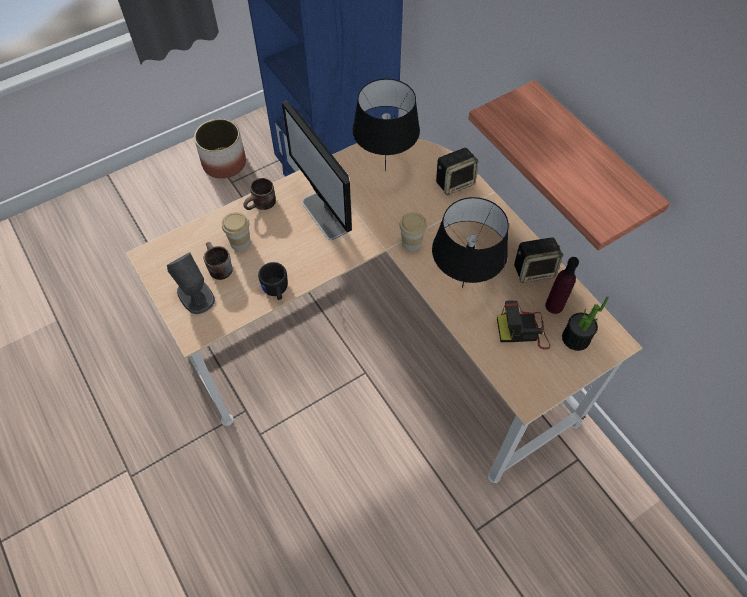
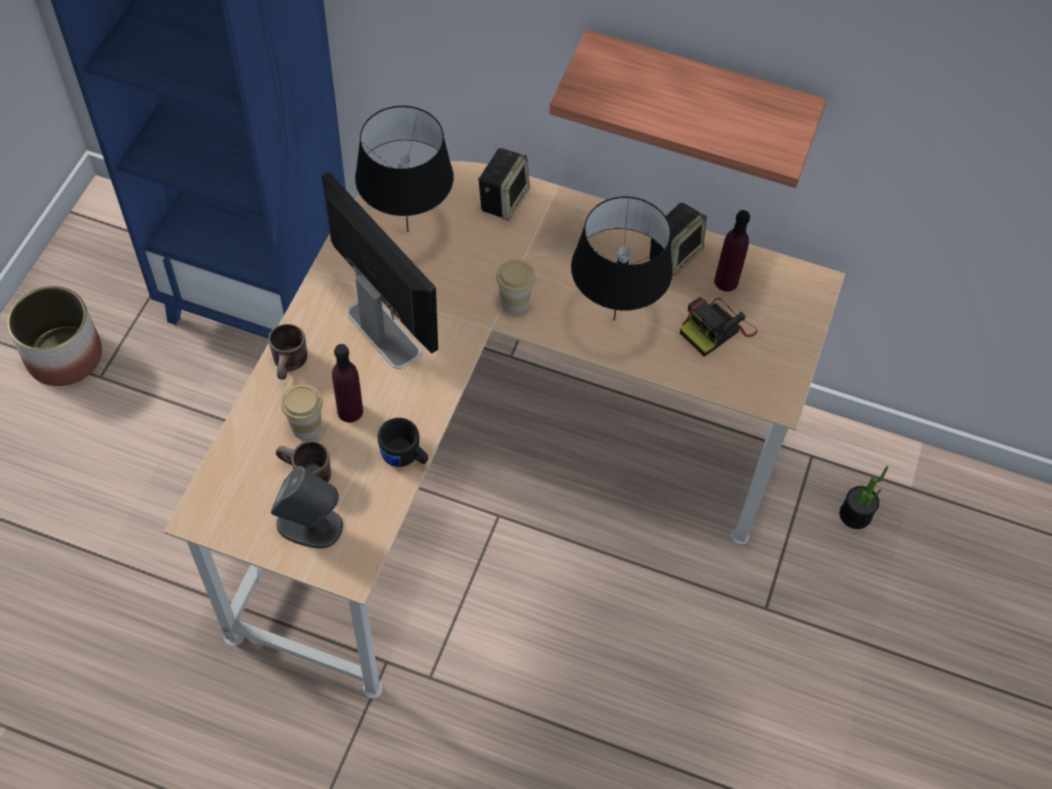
camera: 40 degrees left, 0 degrees up
(269, 248) = (350, 411): none -> purple bottle
(324, 216) = (383, 331): monitor -> monitor turned 150 degrees counterclockwise
(575, 338) = (774, 304): potted plant -> potted plant (855, 515)

